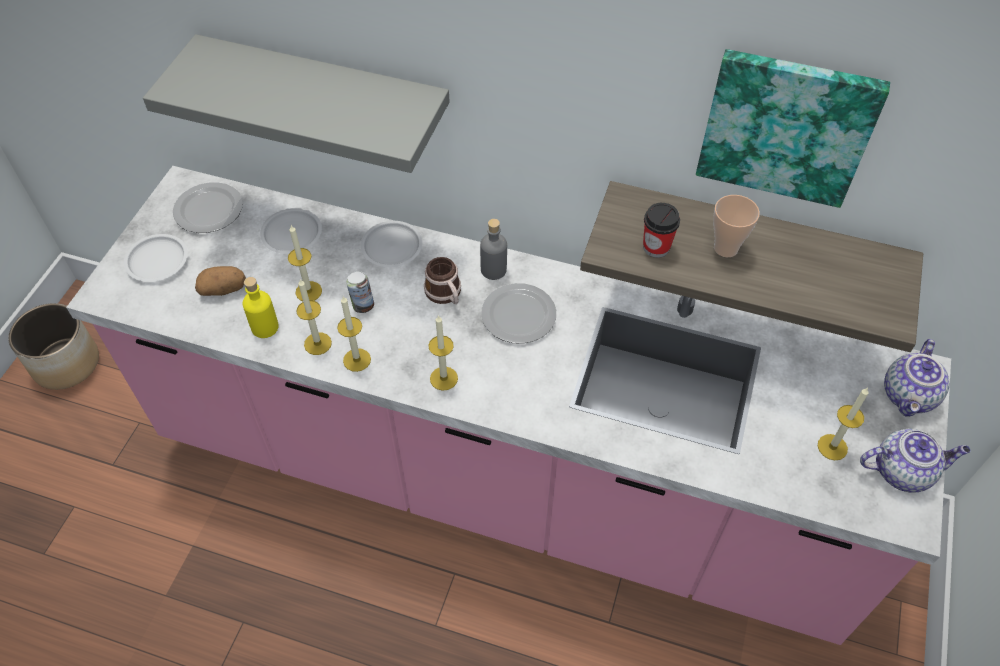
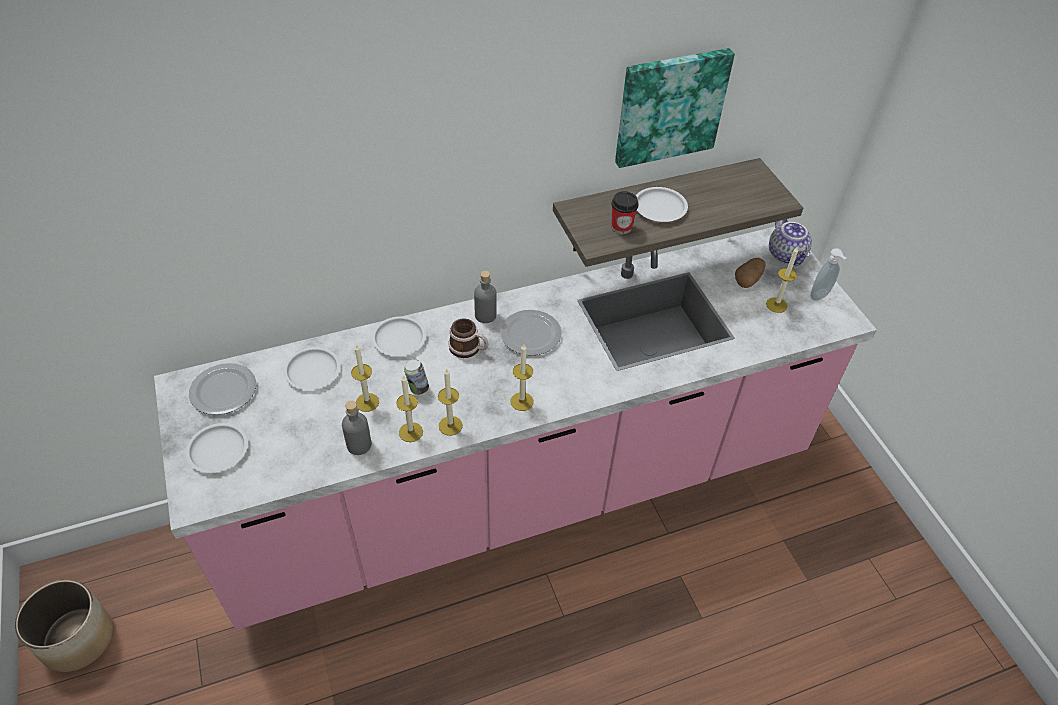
camera: 40 degrees left, 5 degrees down
(224, 289) = (298, 438): potato -> potato (748, 280)
(265, 327) = (359, 445): yellow bottle -> grey bottle
(325, 96) = (310, 238): grey shelf -> none
(726, 248) = (660, 207): cup -> white plate
(903, 471) = (820, 296): teapot -> soap dispenser

